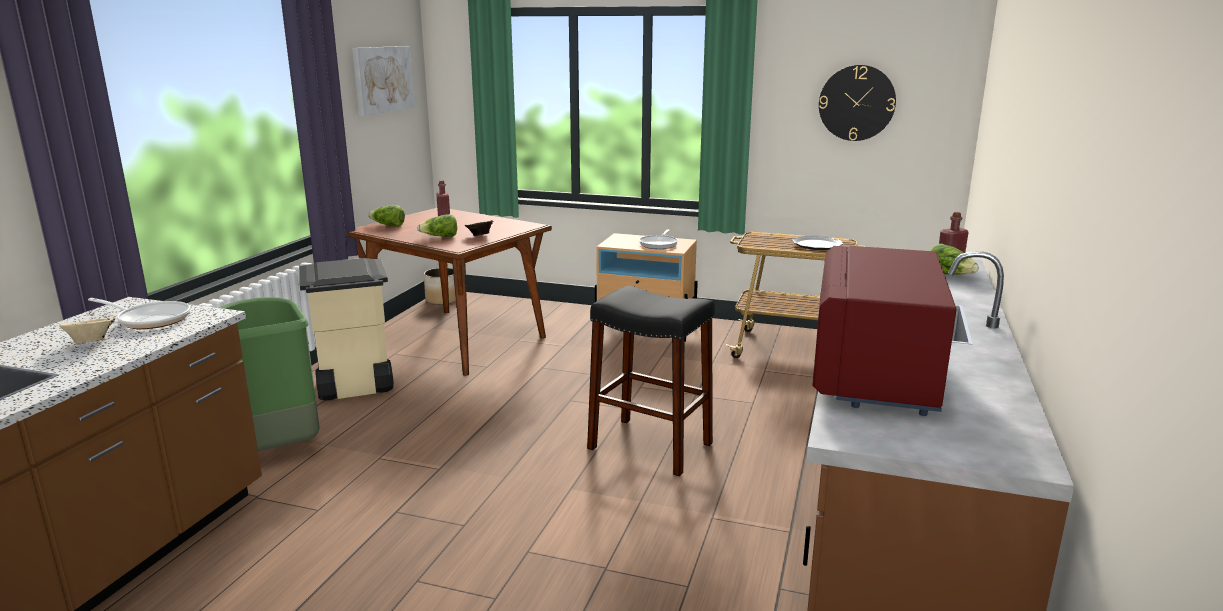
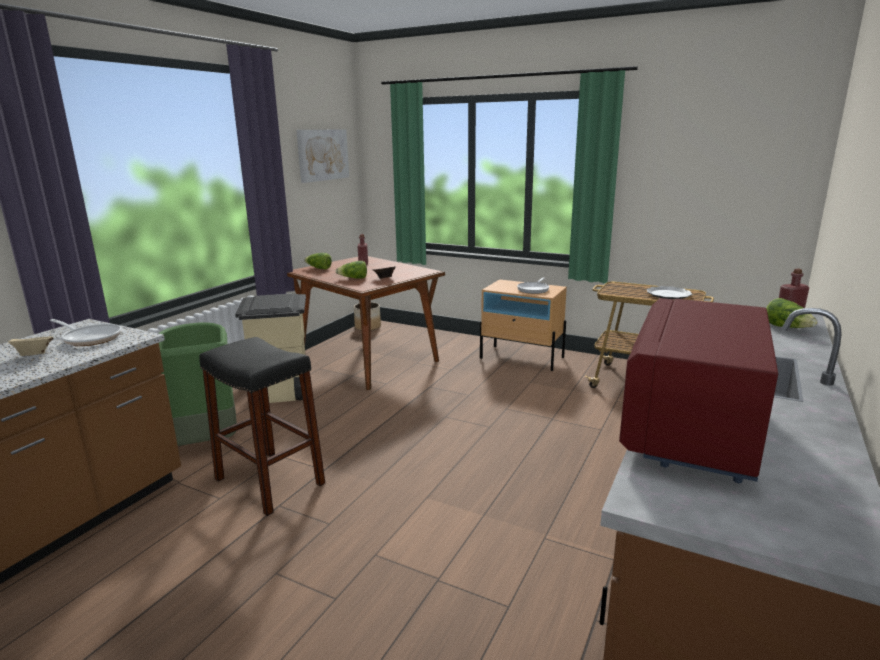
camera: 10 degrees right, 0 degrees up
(650, 446) = (503, 463): black stool -> black stool (270, 481)
(856, 103) = (711, 171): wall clock -> none

